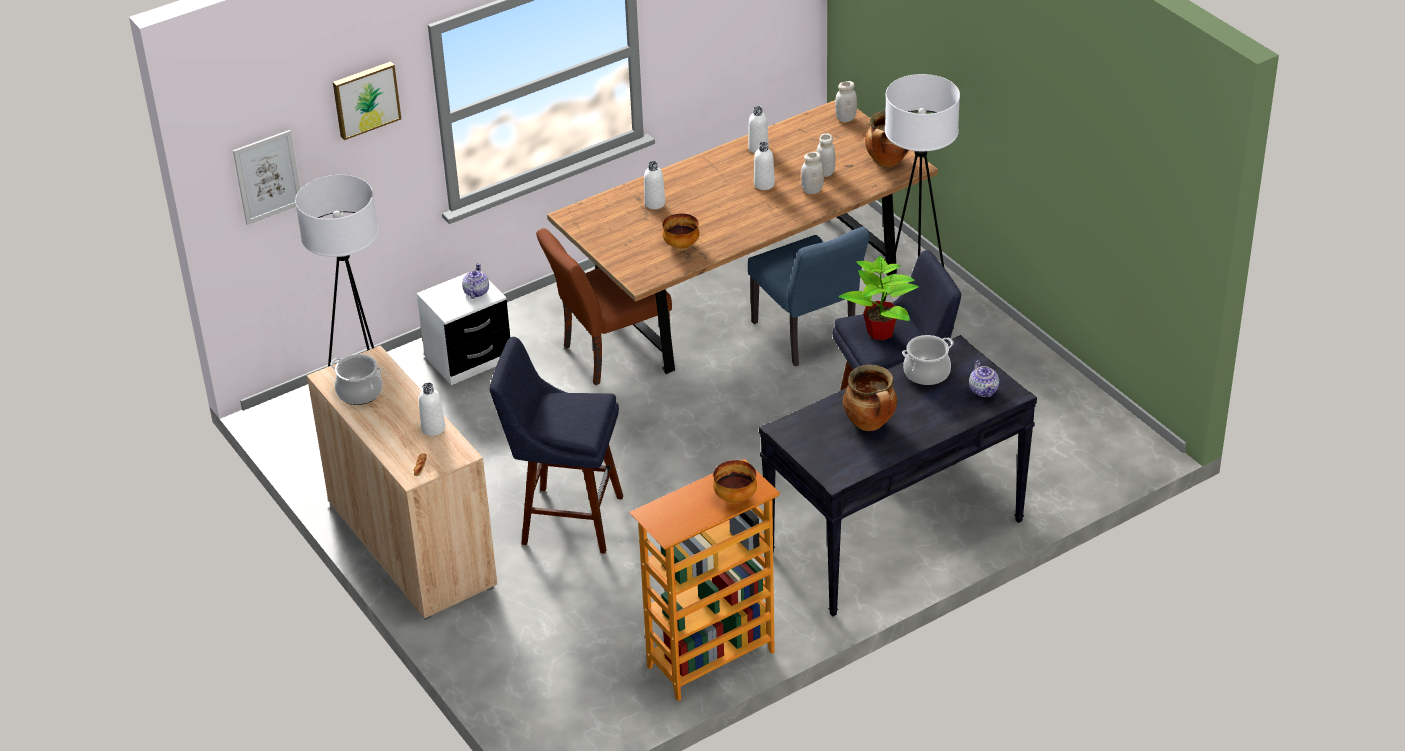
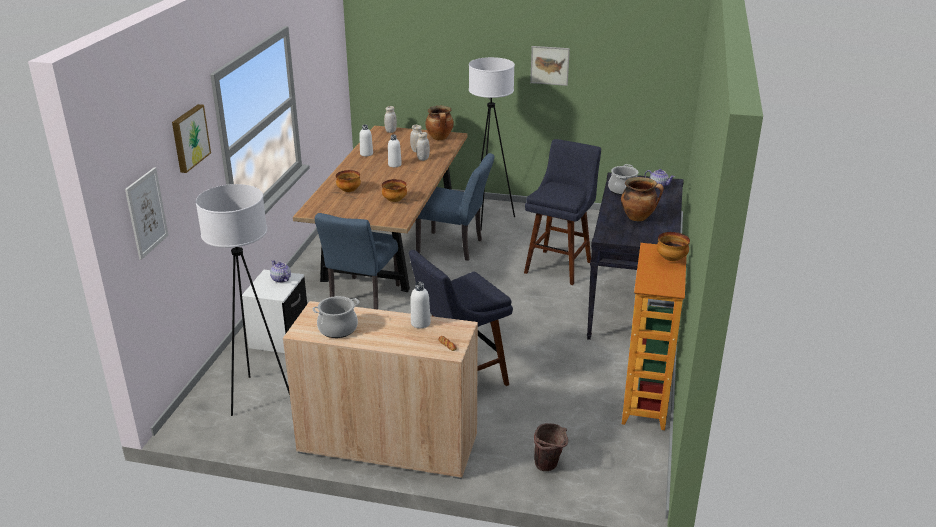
camera: 45 degrees left, 10 degrees down
(515, 661) = (549, 466): none -> brown bucket
(608, 355) = (362, 298): brown chair -> blue chair
(654, 203) = (349, 191): white bottle -> bowl
(881, 332) = (560, 191): potted plant -> none
(1038, 123) = (549, 65): none -> picture

